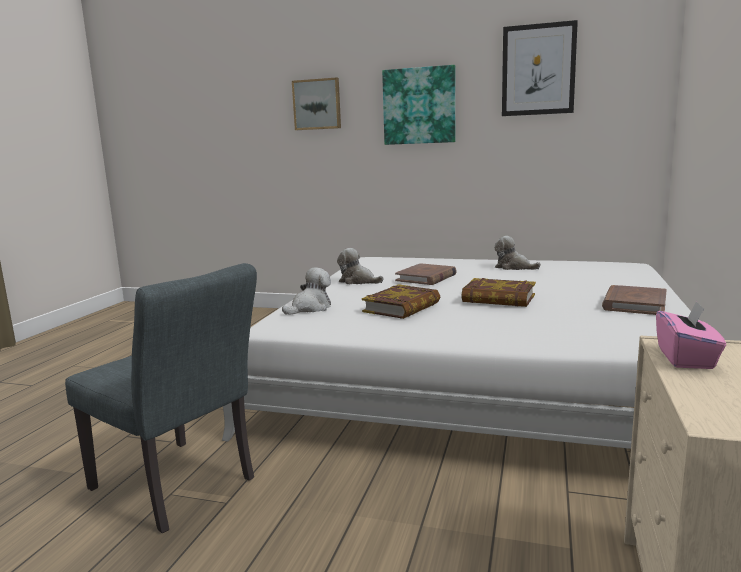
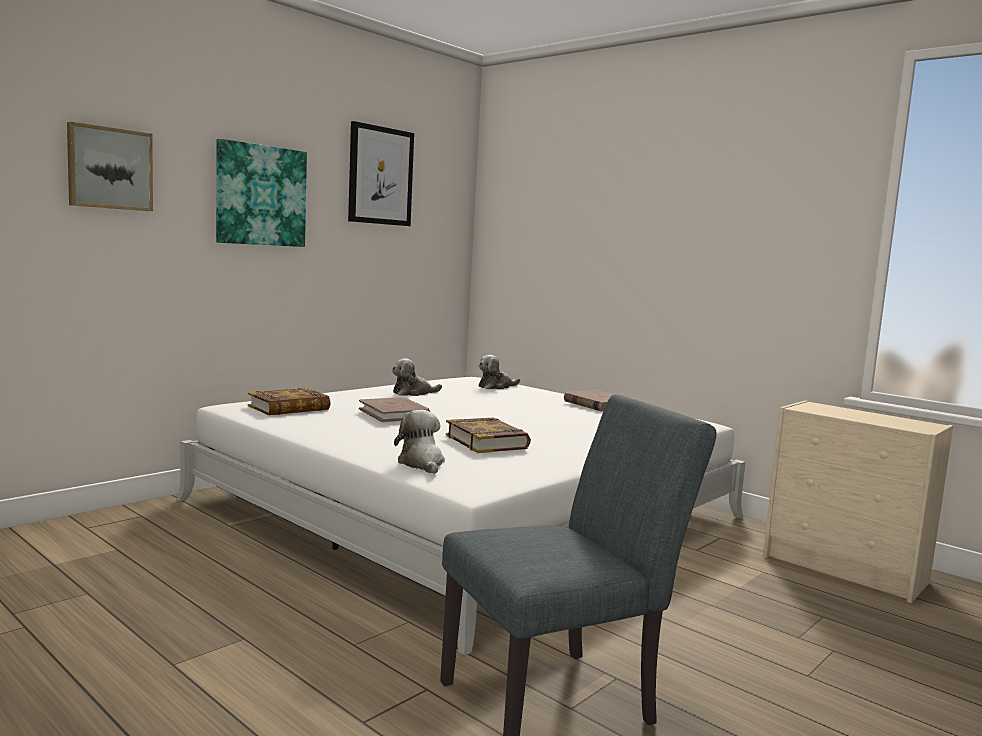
camera: 65 degrees left, 5 degrees down
(358, 281) = (340, 431): plush toy -> plush toy (496, 387)
(498, 299) = (518, 418): book -> book (289, 408)
(686, 358) = (827, 412): pink tissue box -> none

